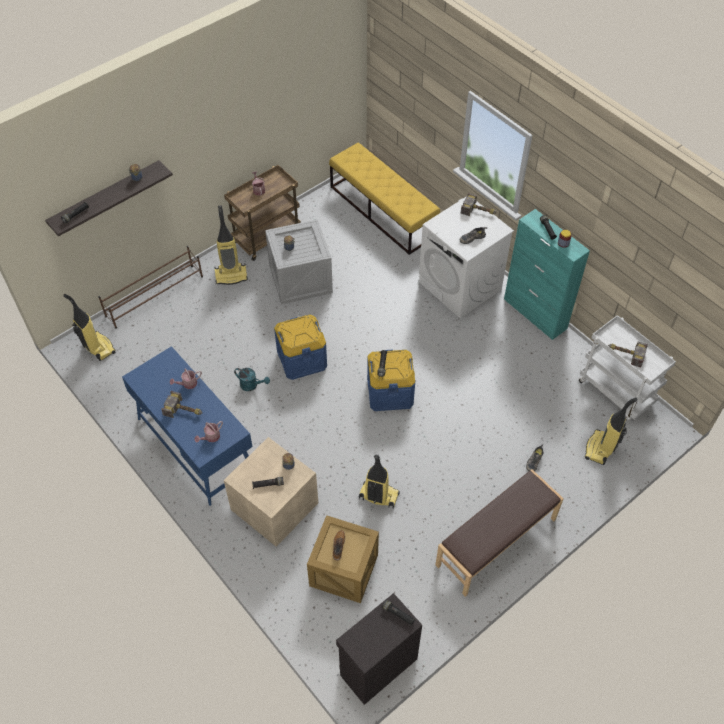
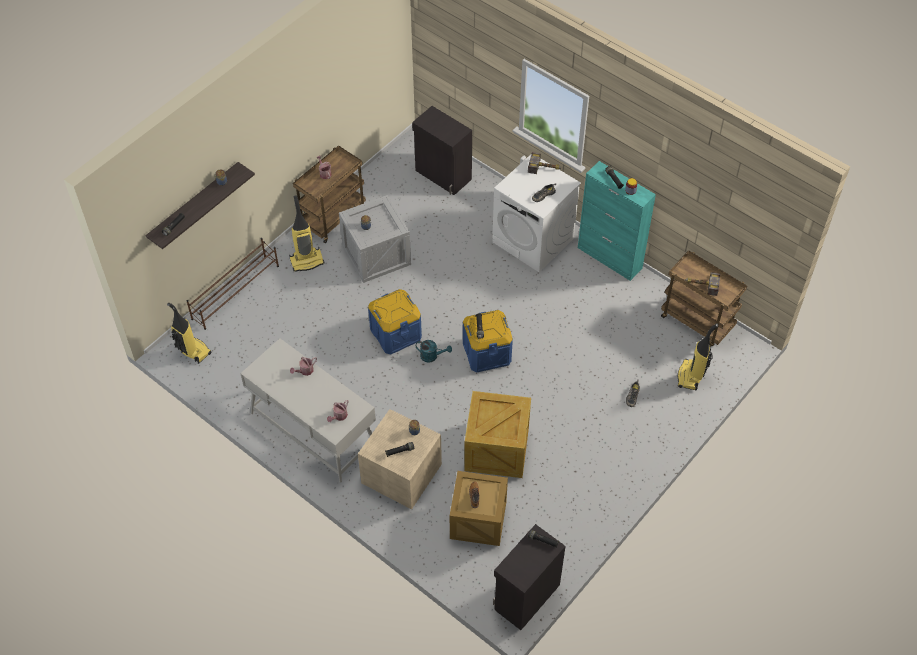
camera: 10 degrees left, 0 degrees up
(185, 411) = (309, 396): hammer -> none
(196, 445) = (313, 429): blue desk -> white desk
(252, 385) = (353, 365): turquoise watering can -> turquoise watering can (432, 356)
(378, 496) = (495, 450): vacuum cleaner -> crate
(383, 211) = (443, 175): yellow bench -> black cabinet
(497, 542) = (611, 474): brown bench -> none
(617, 392) = (698, 322): white cart -> brown cart

